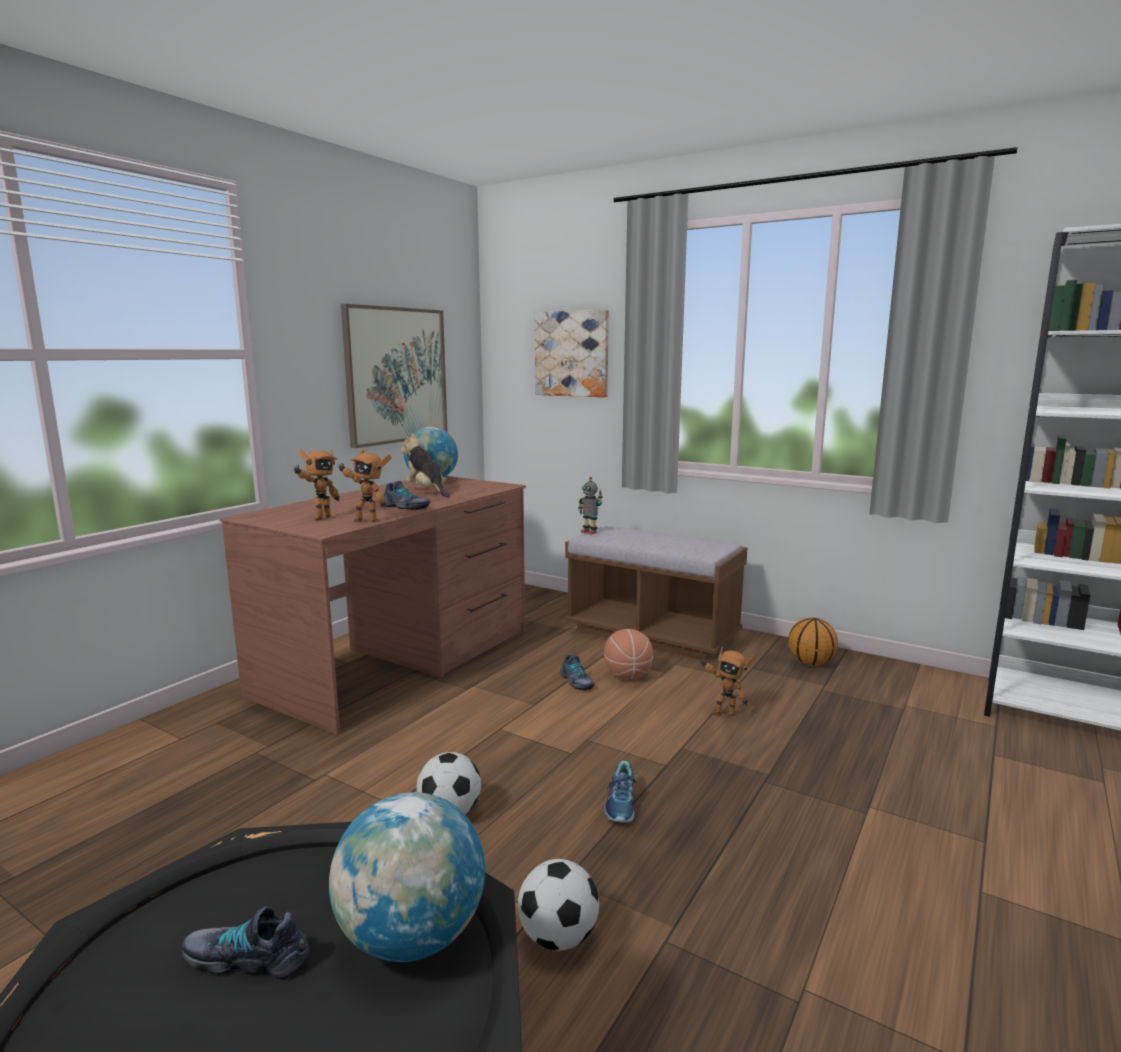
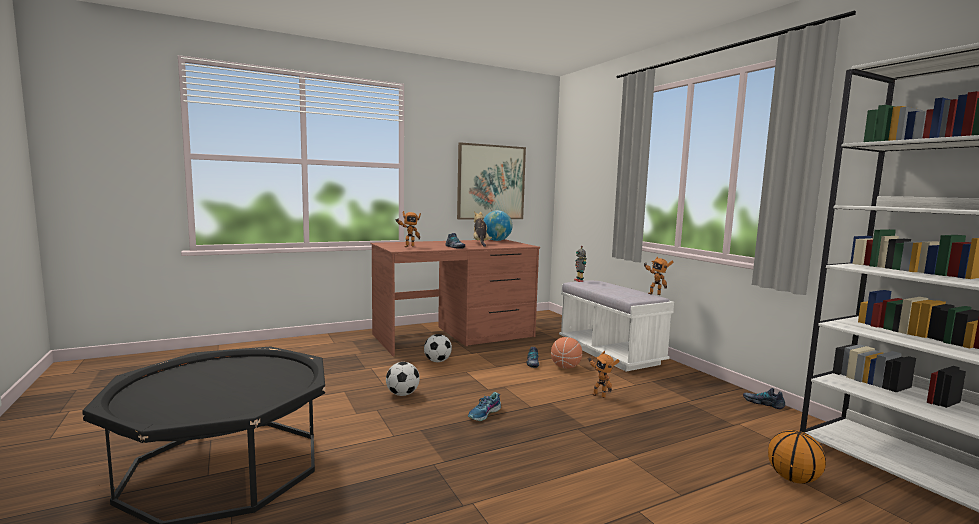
camera: 30 degrees right, 5 degrees down
(248, 958) = (229, 377): shoe -> shoe (763, 403)
(366, 520) = (425, 249): toy robot -> toy robot (654, 294)
(412, 937) = (279, 387): globe -> none
(558, 937) = (390, 446): football -> football (437, 361)
(572, 354) = (596, 172): picture -> none
(652, 634) = (610, 353): brown bench -> white bench
(811, 662) = (700, 388): basketball -> basketball (793, 479)

